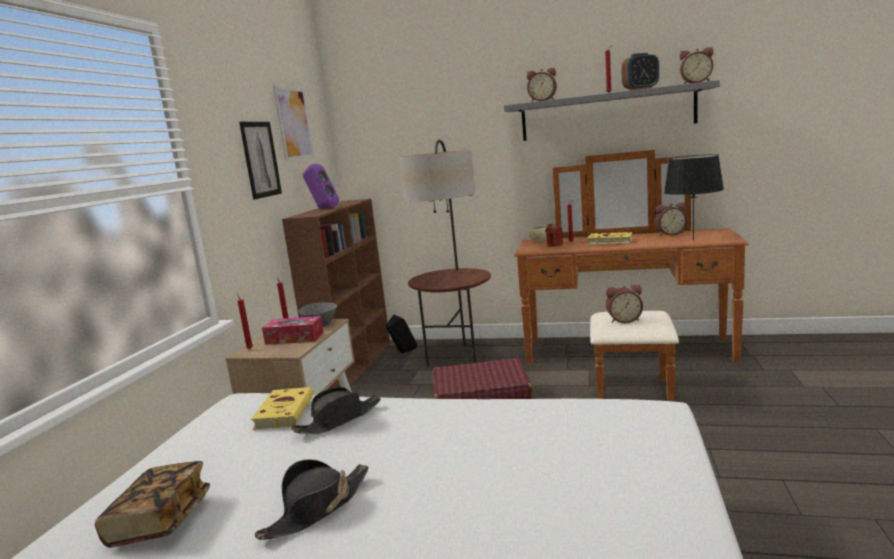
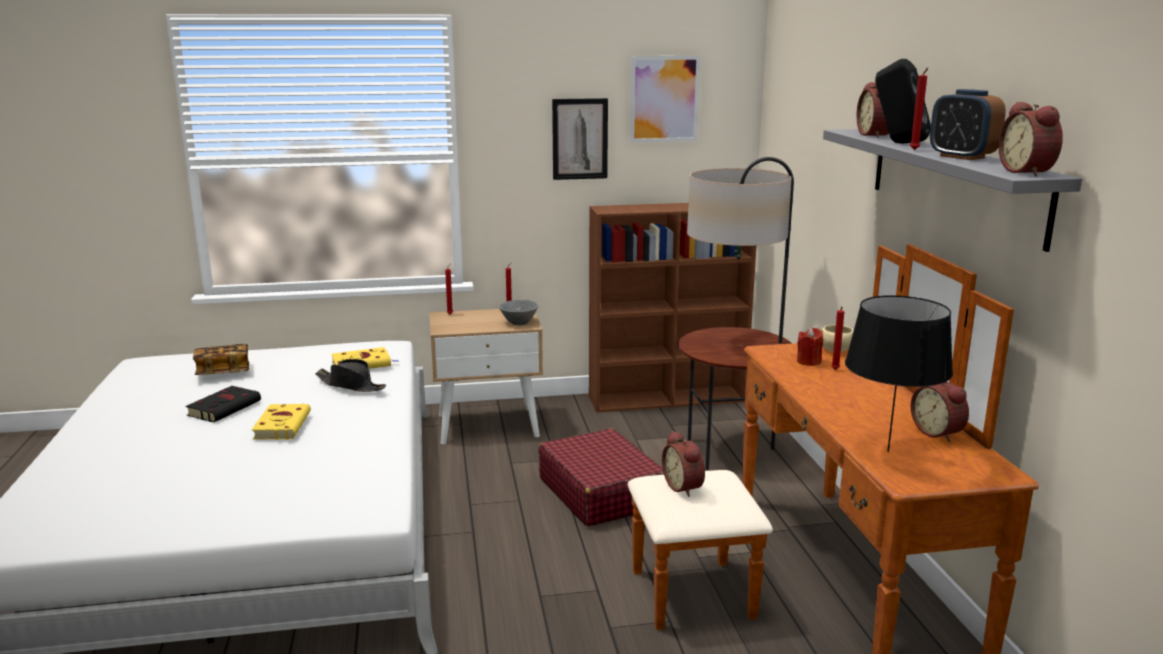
camera: 65 degrees right, 5 degrees up
(294, 338) = (479, 322): tissue box -> none
(317, 508) = (226, 407): black hat -> black book
(322, 209) = (660, 206): purple speaker -> none
(403, 352) = (722, 416): black speaker -> black speaker (898, 143)
(608, 242) = (845, 392): yellow book -> yellow book (282, 425)

